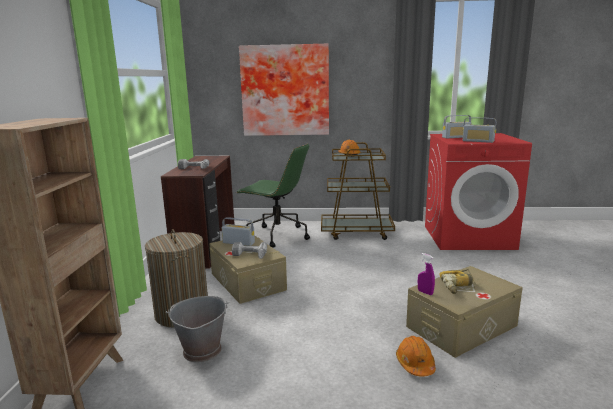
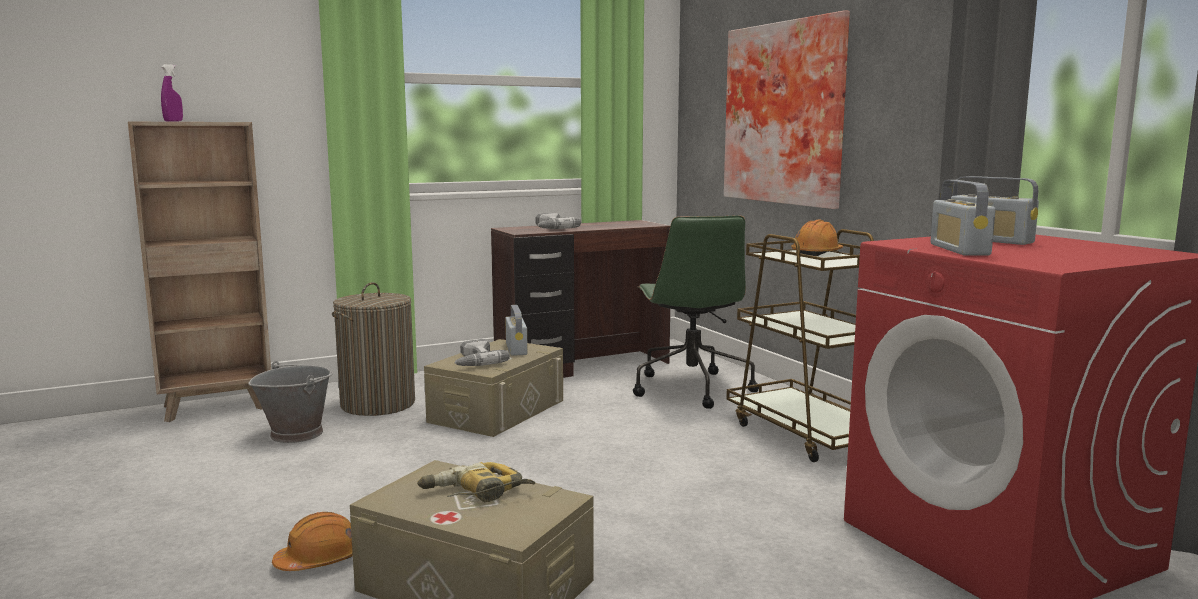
camera: 60 degrees right, 5 degrees down
(425, 292) = (423, 472): purple spray bottle -> purple spray bottle (173, 121)

